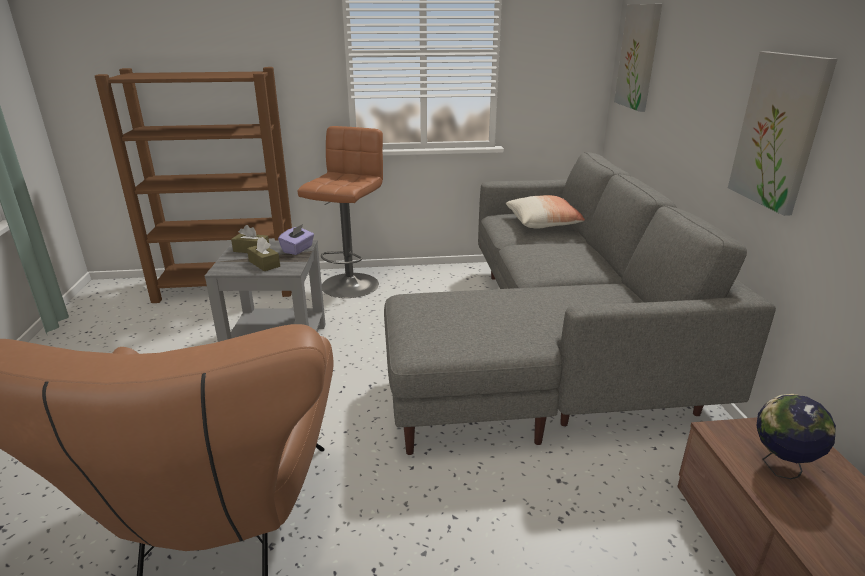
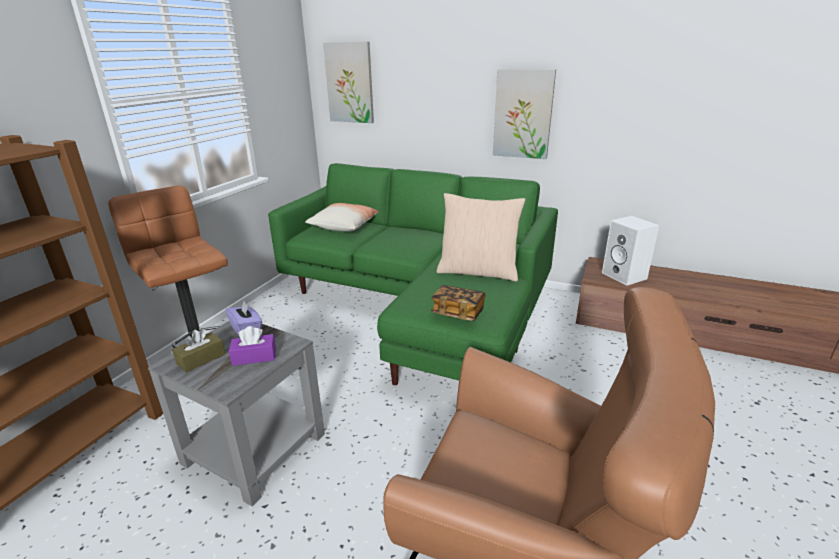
camera: 60 degrees left, 0 degrees up
(264, 264) = (254, 357): brown tissue box -> purple tissue box
(420, 327) = (458, 313): none -> book
(534, 315) = (478, 271): none -> beige pillow
(554, 347) = (421, 306): grey sofa -> green sofa
(780, 467) = (625, 276): globe -> white speaker

